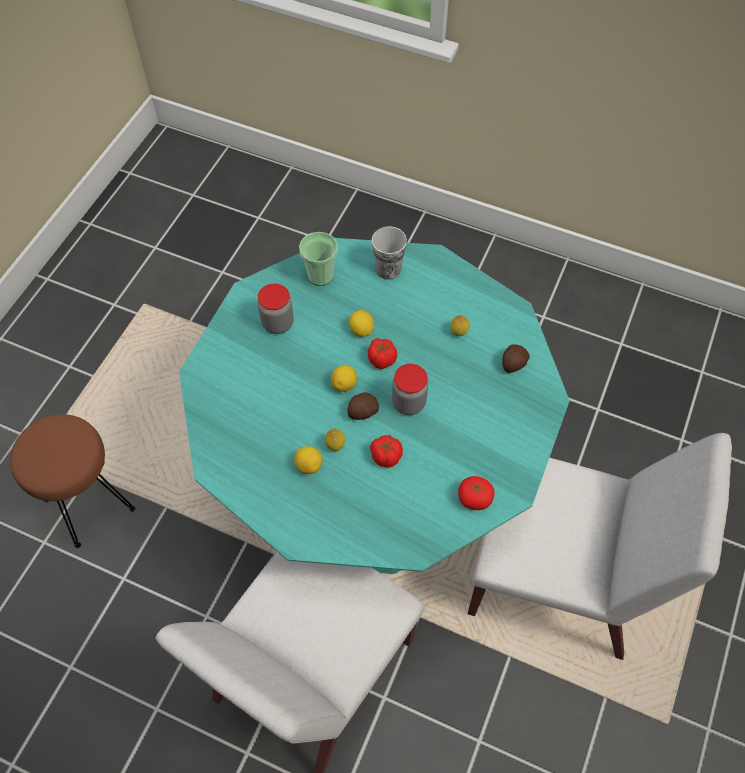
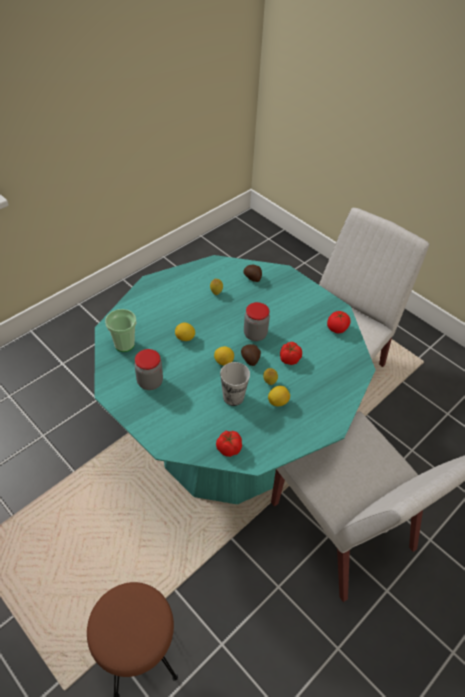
camera: 70 degrees left, 10 degrees down
(381, 359) = (214, 336): tomato -> tomato (228, 448)
(388, 269) = (144, 307): cup -> cup (233, 397)

